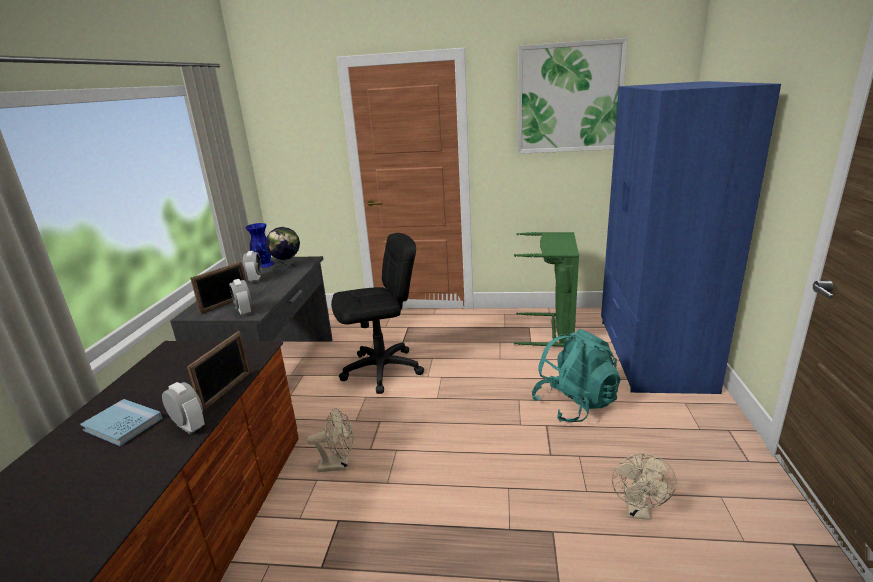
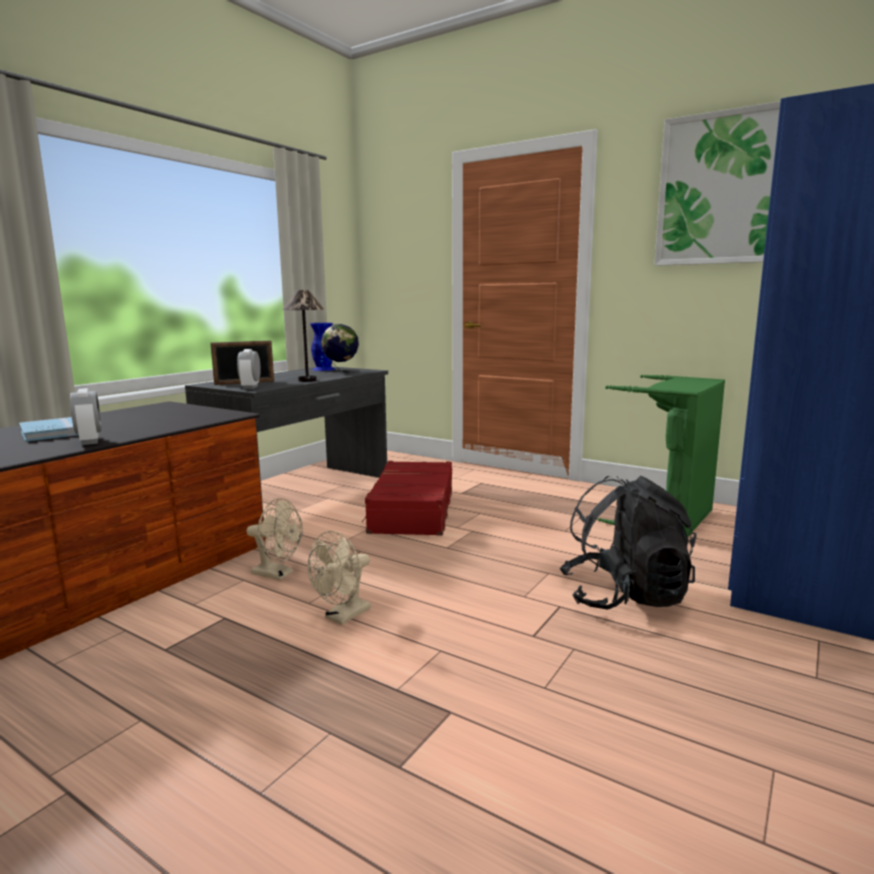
camera: 25 degrees right, 10 degrees down
(226, 391) = (156, 430): picture frame -> none
(255, 279) = (298, 375): alarm clock -> none
(278, 288) = (307, 380): none -> table lamp
(382, 370) = (411, 511): black office chair -> red suitcase
(574, 404) = (624, 596): turquoise backpack -> black backpack
(638, 511) = (603, 735): beige fan -> beige fan (343, 617)

